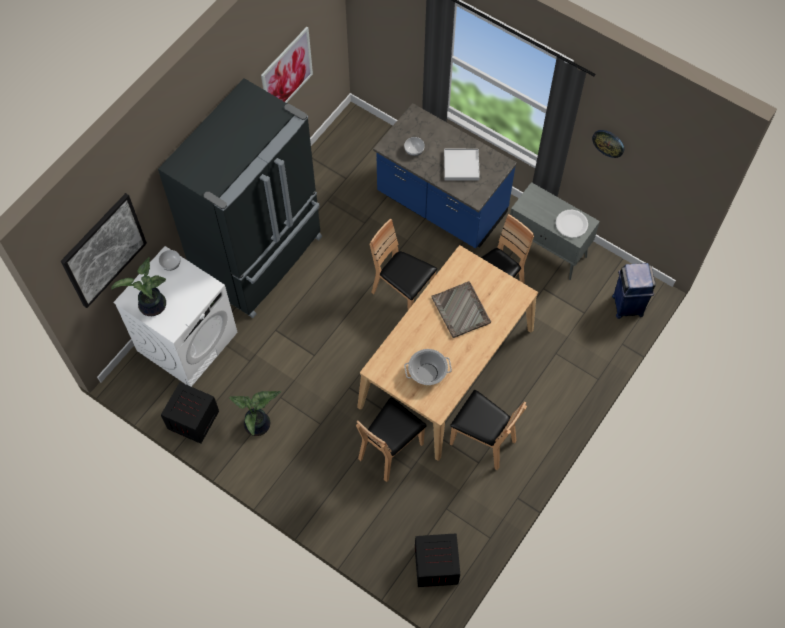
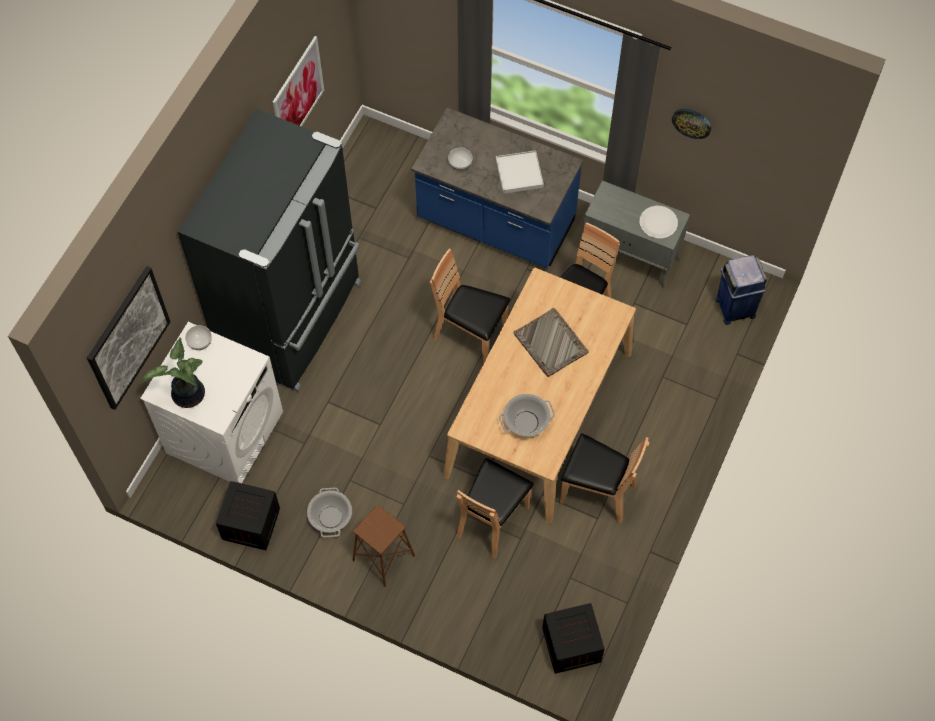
camera: 10 degrees left, 0 degrees up
(259, 425) = (331, 517): potted plant -> cooking pot
(295, 466) = (383, 558): none -> brown stool

